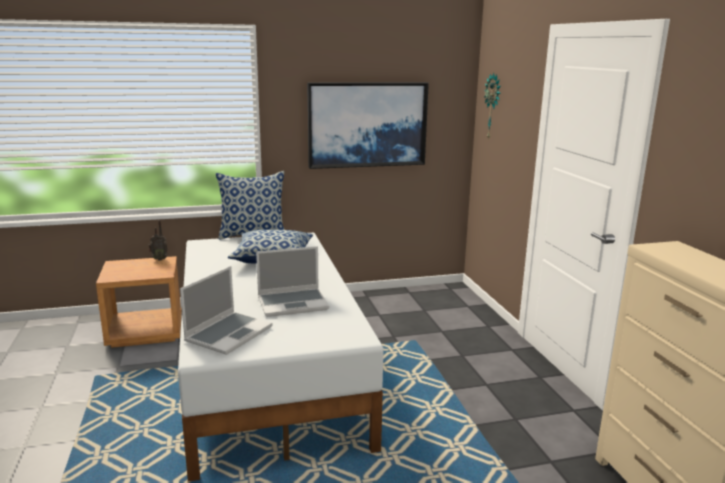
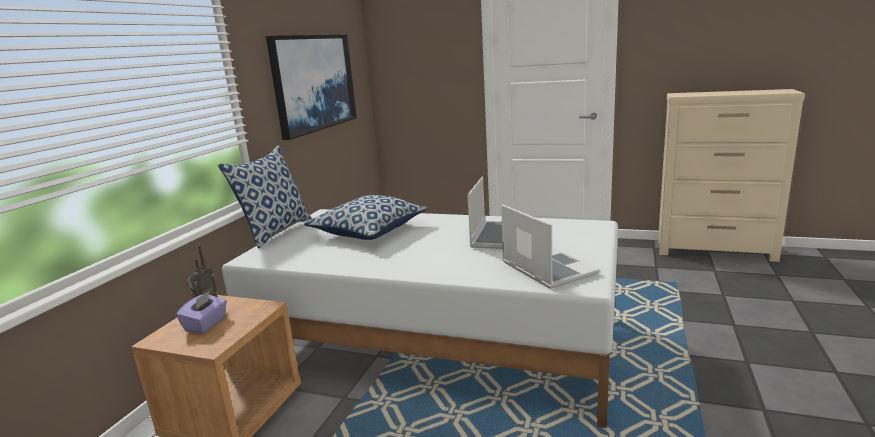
camera: 55 degrees left, 0 degrees up
(135, 267) = (206, 324): none -> purple tissue box
(493, 106) = (402, 52): wall clock -> none

